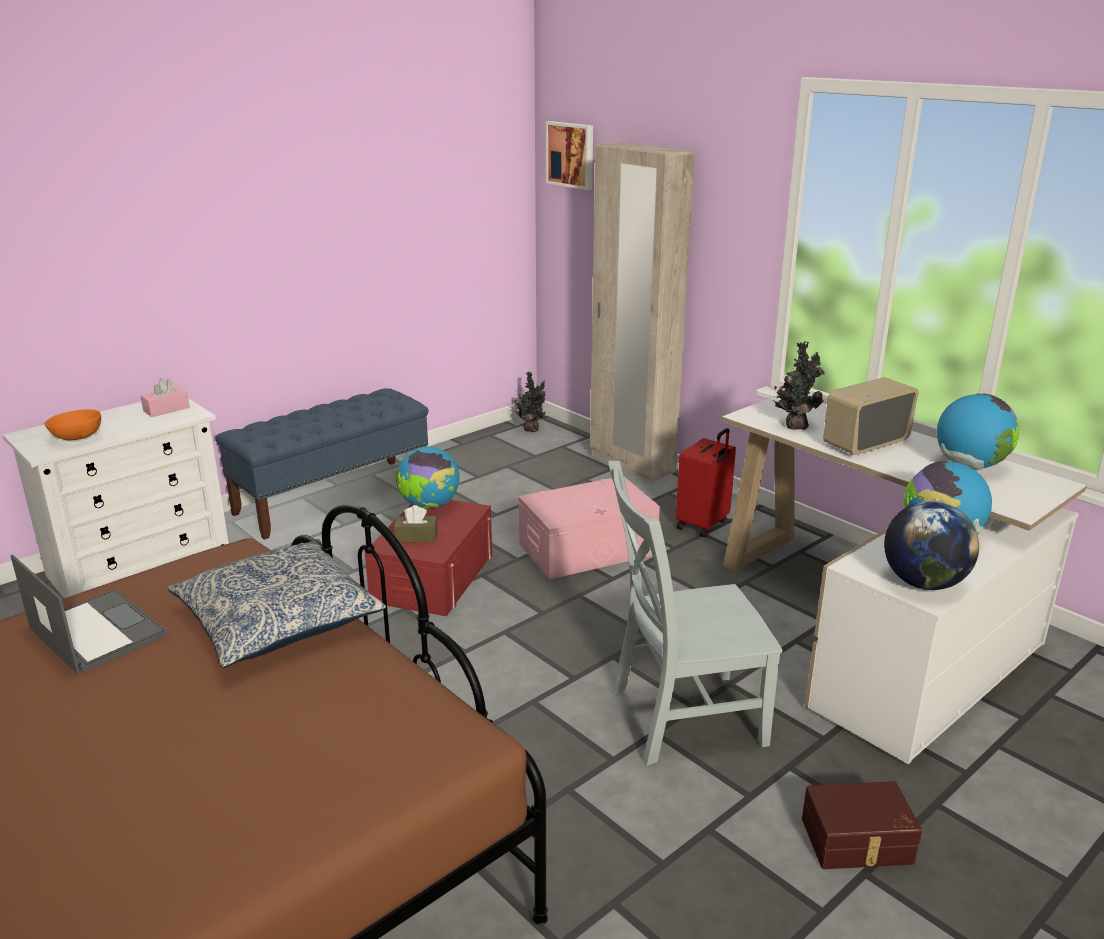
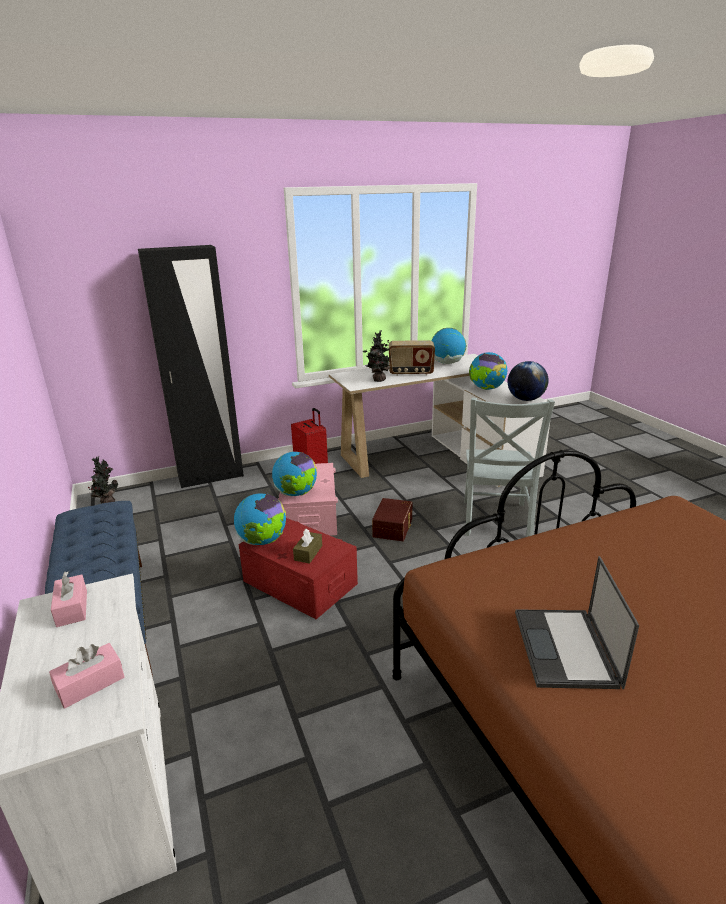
camera: 70 degrees left, 0 degrees up
(78, 437) = (90, 683): orange bowl -> pink tissue box
(96, 631) = (566, 649): laptop -> laptop turned 60 degrees counterclockwise
(278, 619) = (553, 557): pillow -> none
(549, 500) = (296, 494): none -> globe
(571, 155) = (72, 269): picture -> none
(631, 463) = (211, 477): beige wardrobe -> black wardrobe
(858, 842) = (588, 500): brown storage box -> brown storage box (394, 527)
(865, 444) = (411, 373): radio -> radio turned 75 degrees counterclockwise

